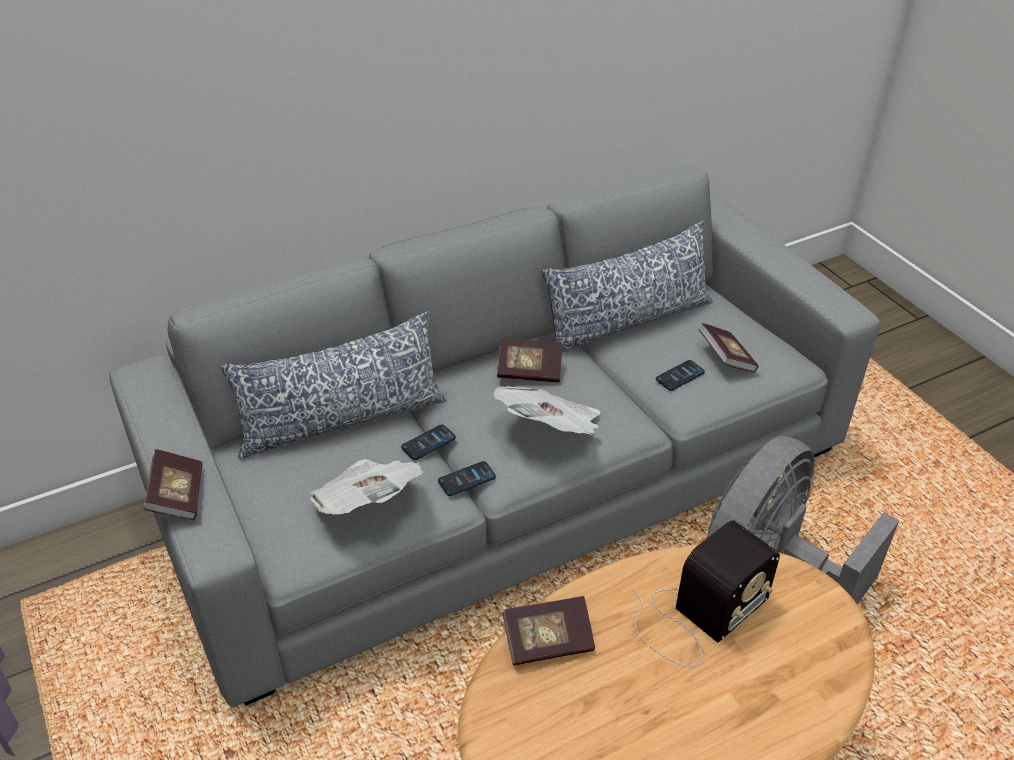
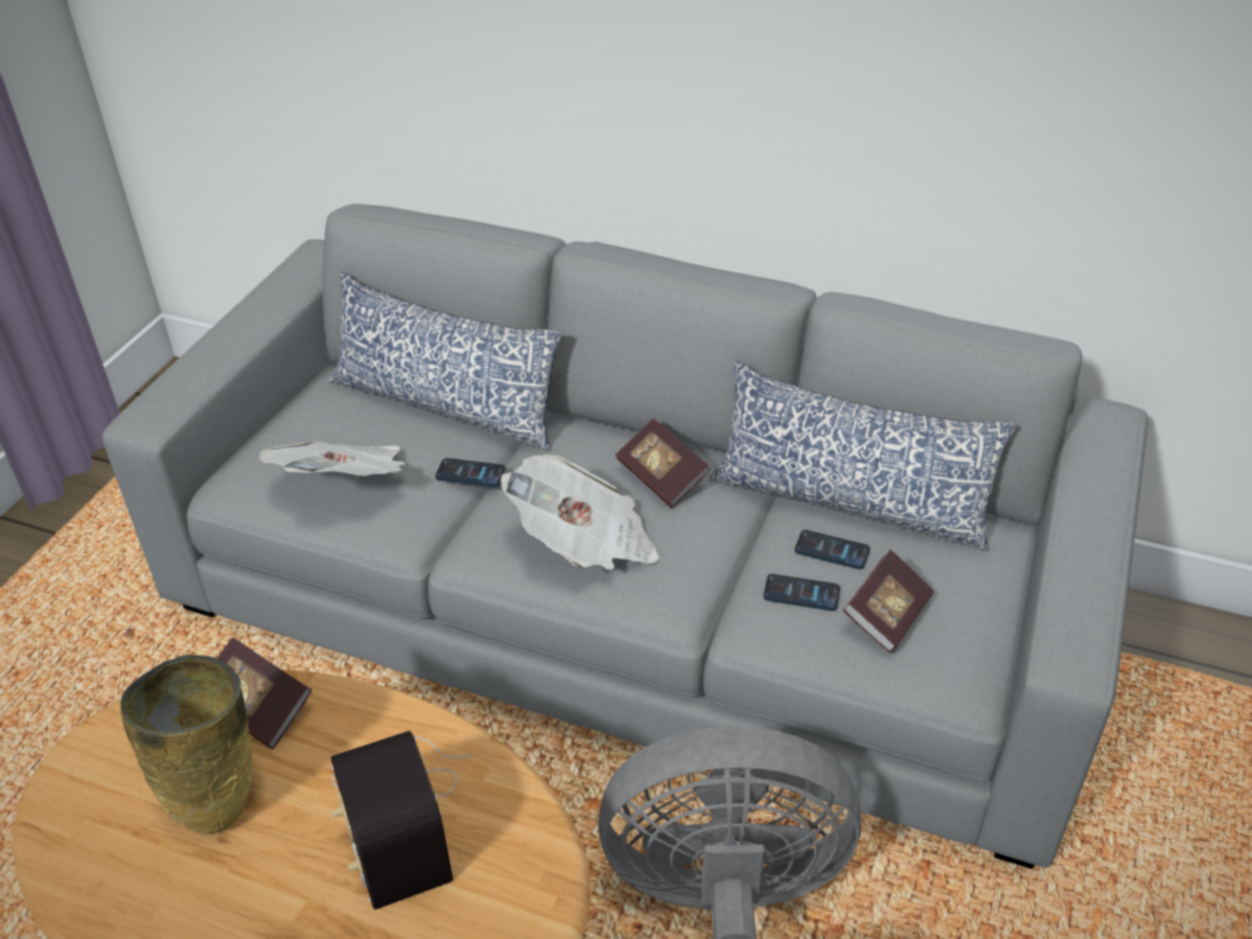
camera: 50 degrees right, 0 degrees up
(178, 496) = (191, 361): book -> none
(467, 479) = (445, 528): phone -> phone (832, 550)
(616, 698) = (221, 804): none -> beige vase
(697, 616) = (397, 810): radio -> radio turned 60 degrees clockwise

